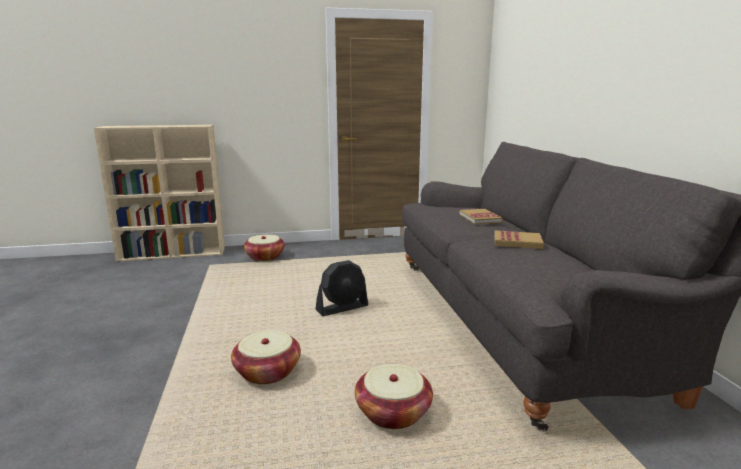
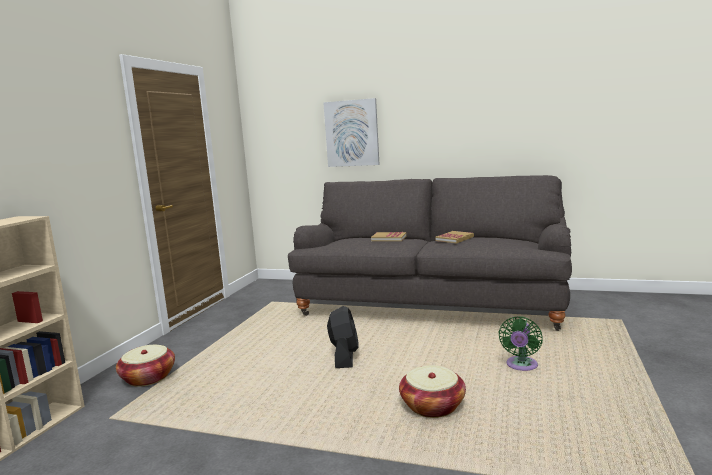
camera: 60 degrees left, 5 degrees down
(393, 412) = (521, 366): basket -> green fan
(554, 85) = (352, 133): none -> picture

